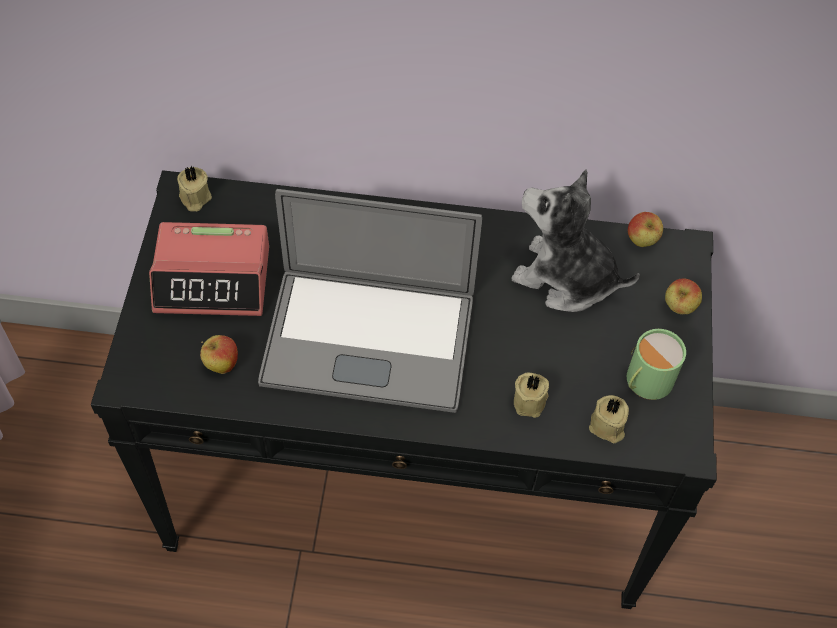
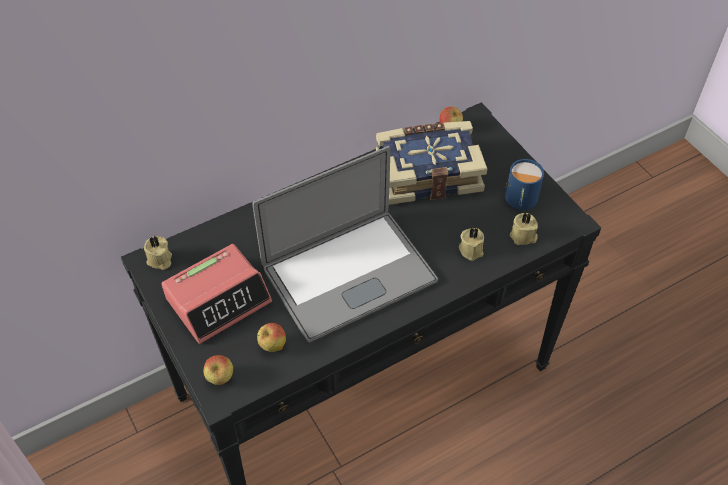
camera: 35 degrees left, 5 degrees down
(565, 278) = (427, 172): plush toy -> book
(645, 381) = (520, 200): green mug -> blue mug
(679, 308) = (501, 151): apple -> apple (220, 378)

